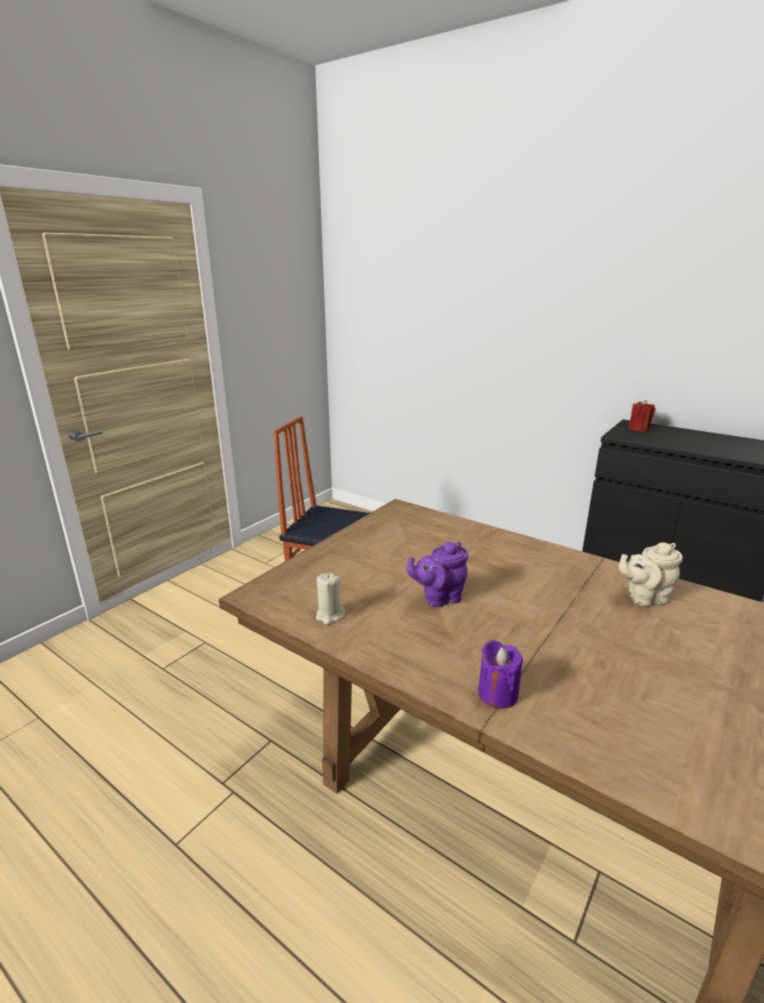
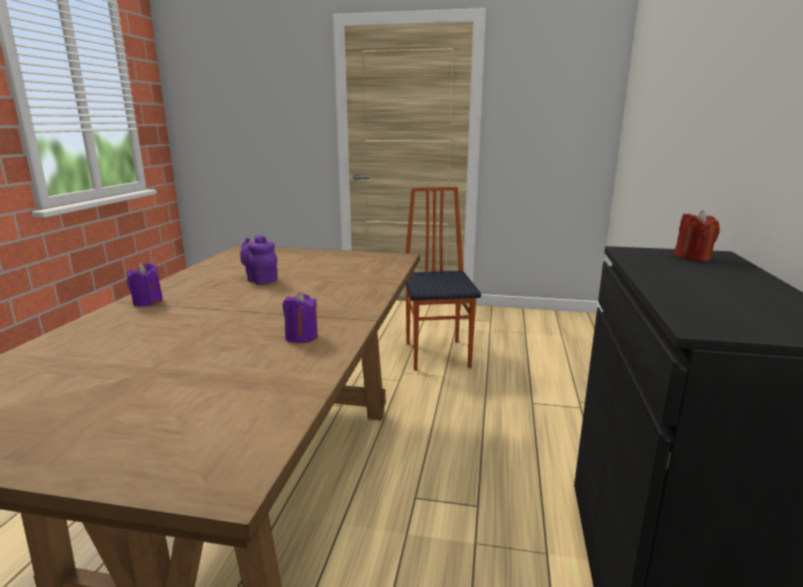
camera: 65 degrees right, 5 degrees down
(329, 615) = (226, 262): beige candle -> none
(644, 597) = (301, 337): beige teapot -> purple candle

